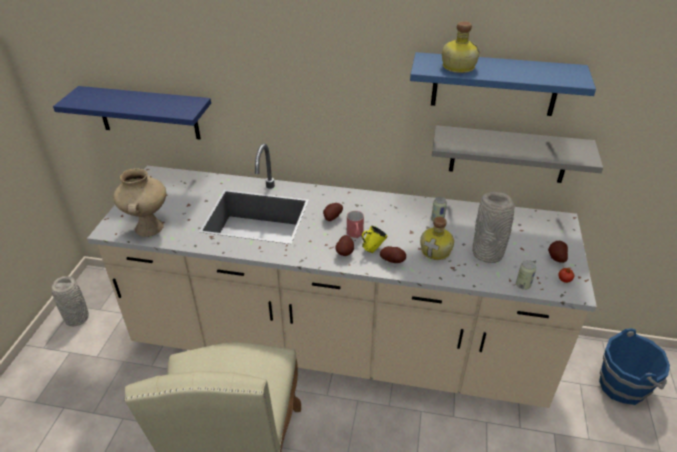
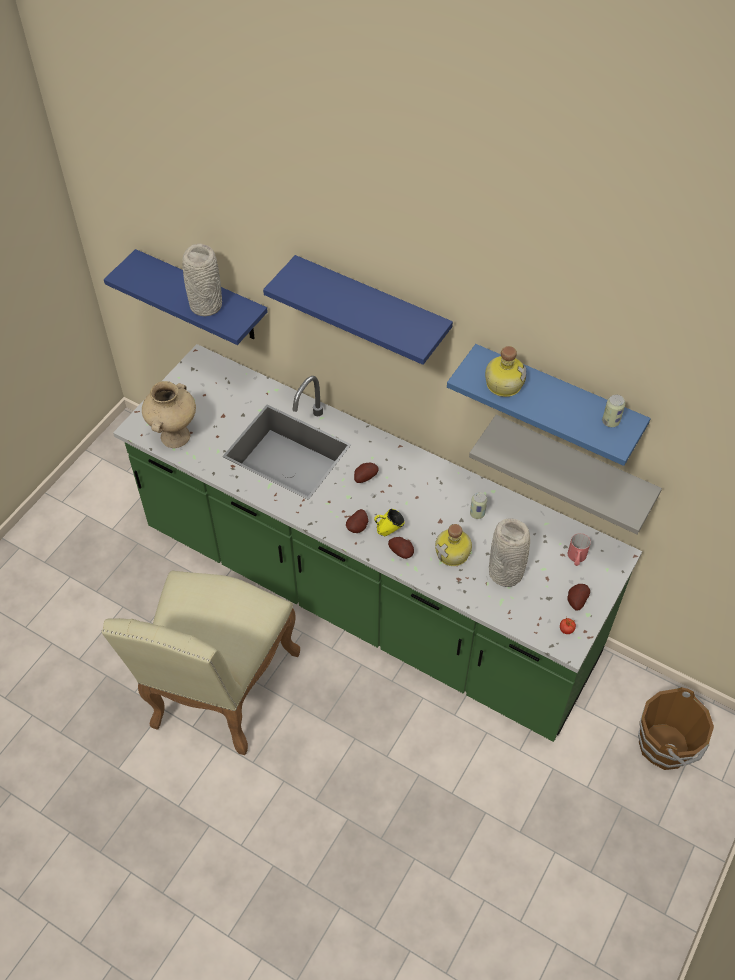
camera: 20 degrees right, 15 degrees up
(76, 318) = (101, 475): grey vase -> grey vase (205, 305)
(312, 56) = (372, 309): none -> blue shelf
(338, 346) = (367, 595): beige counter -> green counter
(355, 235) = (379, 508): red mug -> red mug (576, 558)
(523, 285) = (518, 622): can -> can (610, 421)
(623, 386) = (666, 746): blue bucket -> brown bucket

